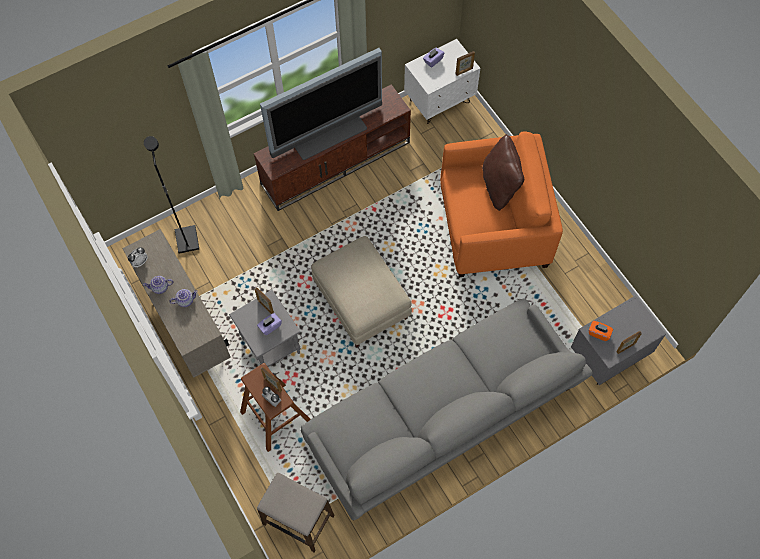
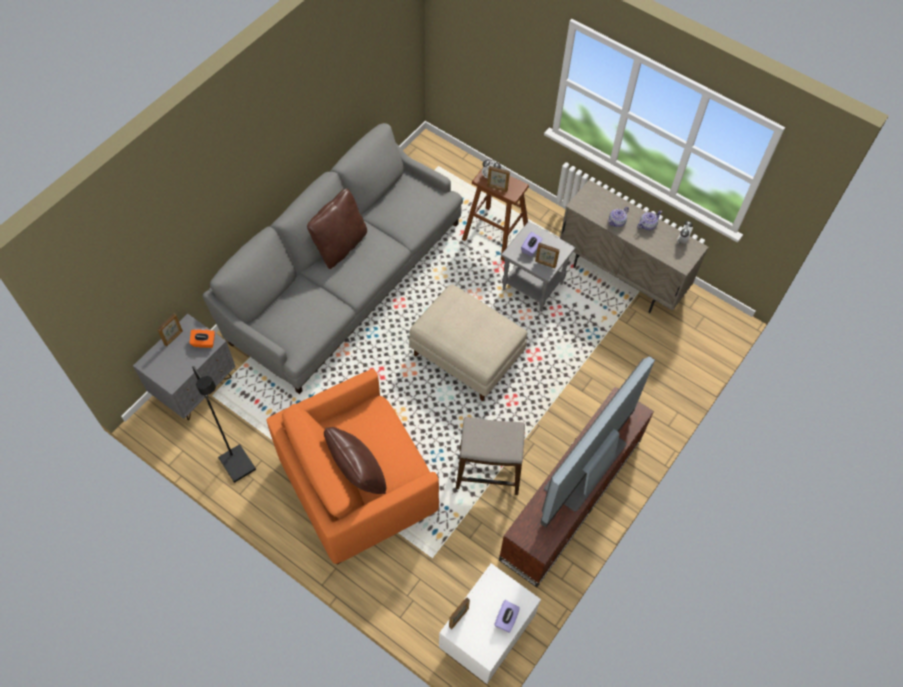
camera: 155 degrees right, 5 degrees down
(186, 240) = (676, 354): black floor lamp -> black floor lamp (238, 464)
(298, 520) = (436, 170): stool -> stool (488, 471)
(444, 403) = (340, 246): none -> brown pillow

